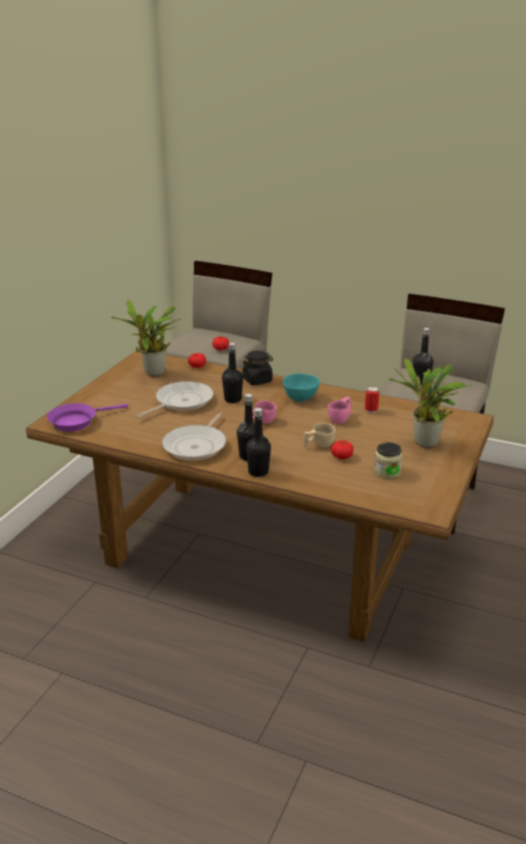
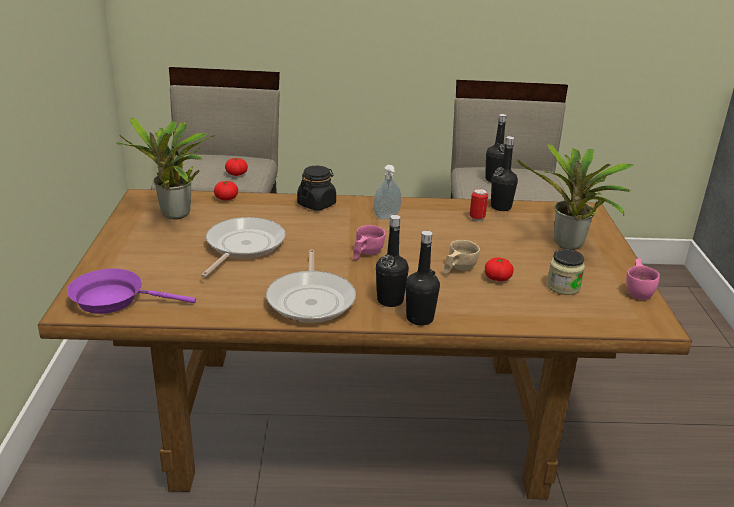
camera: 25 degrees left, 0 degrees up
(77, 422) = (114, 299): purple frying pan -> purple frying pan turned 60 degrees clockwise
(233, 399) = (306, 232): black bottle -> black bottle (501, 207)
(301, 398) = (387, 217): turquoise bowl -> soap dispenser
(341, 418) = (453, 233): pink cup -> pink cup (638, 291)

